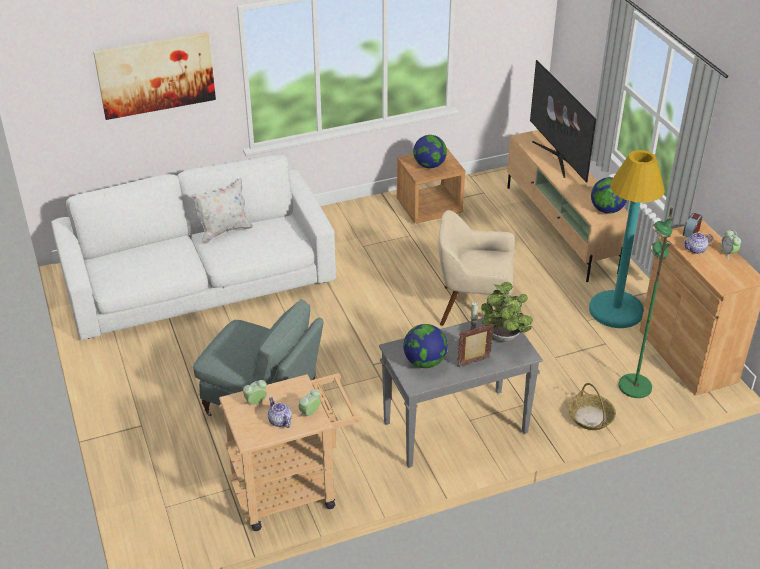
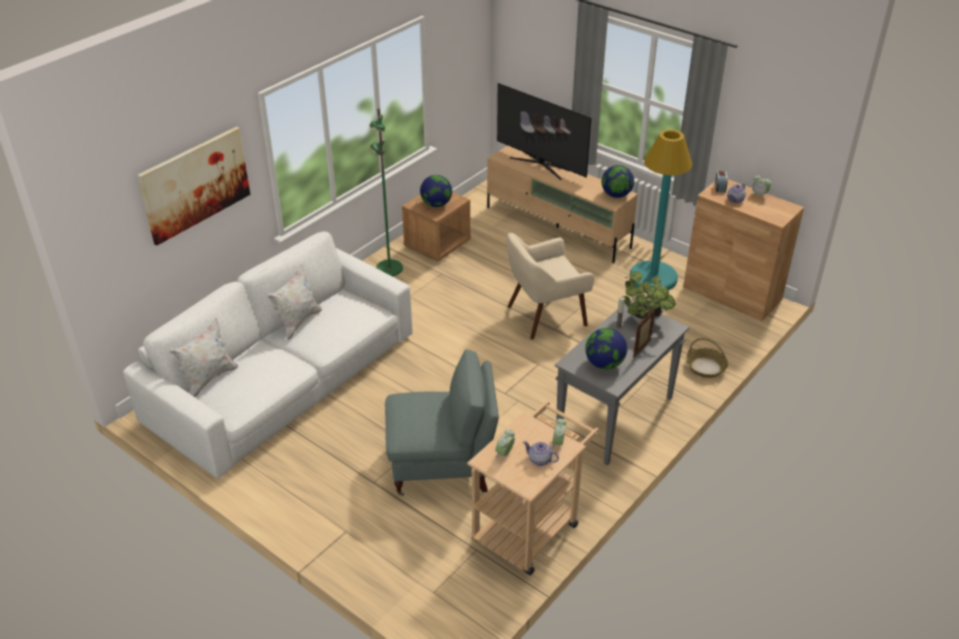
camera: 30 degrees left, 0 degrees up
(117, 253) = (209, 379): none -> white pillow
(634, 386) = (715, 331): green floor lamp -> green floor lamp (388, 269)

